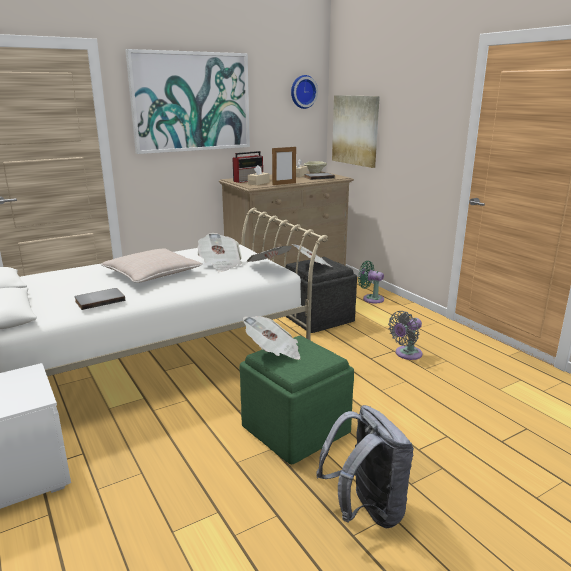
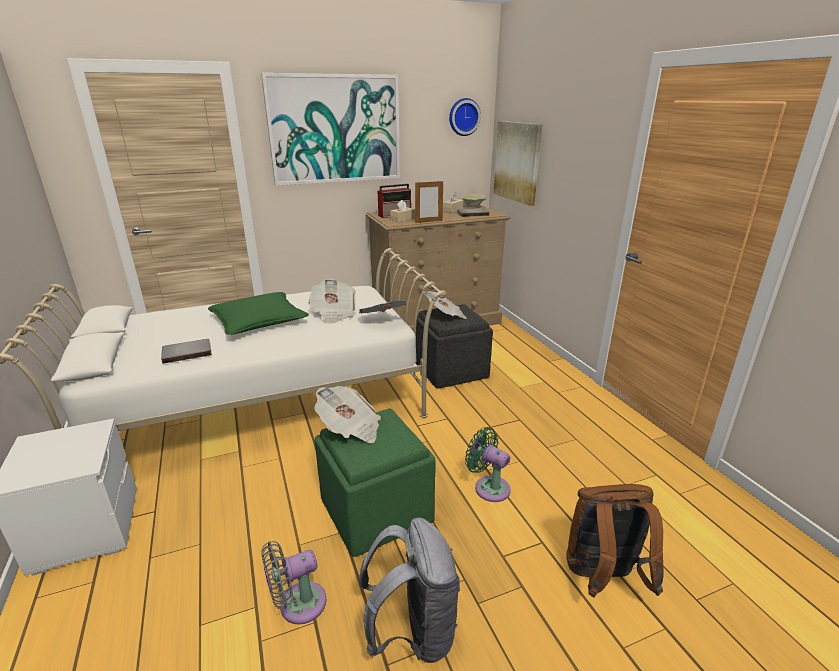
camera: 10 degrees right, 5 degrees up
(152, 273) = (259, 320): beige pillow -> green pillow
(371, 298) = (517, 350): green fan -> green fan (489, 487)
(406, 354) = (532, 425): grey fan -> grey fan (297, 605)
(504, 454) = (602, 578): none -> brown backpack

